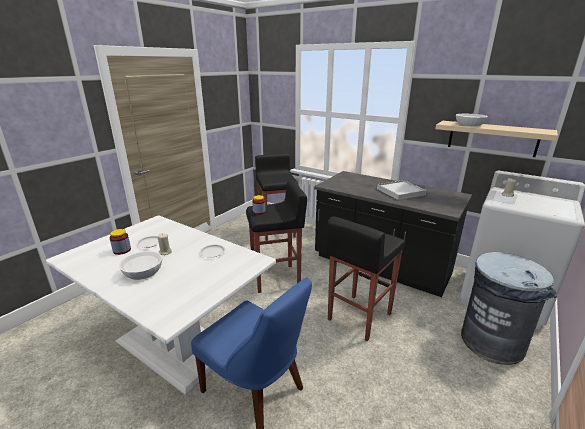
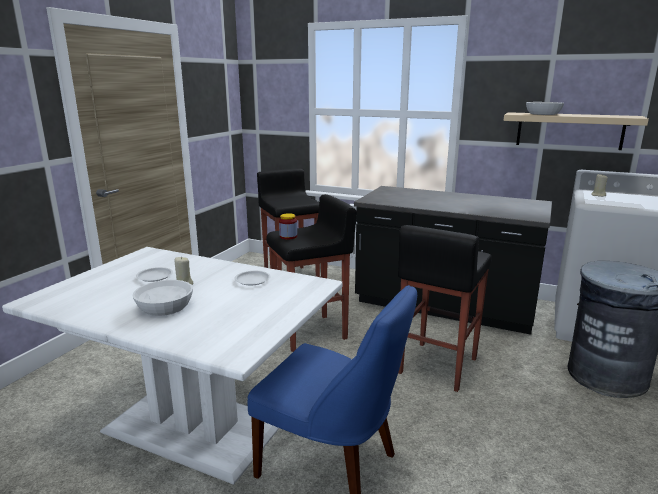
camera: 10 degrees left, 5 degrees down
(122, 250) = (117, 287): jar -> none
(400, 192) = (467, 202): white tray -> none

